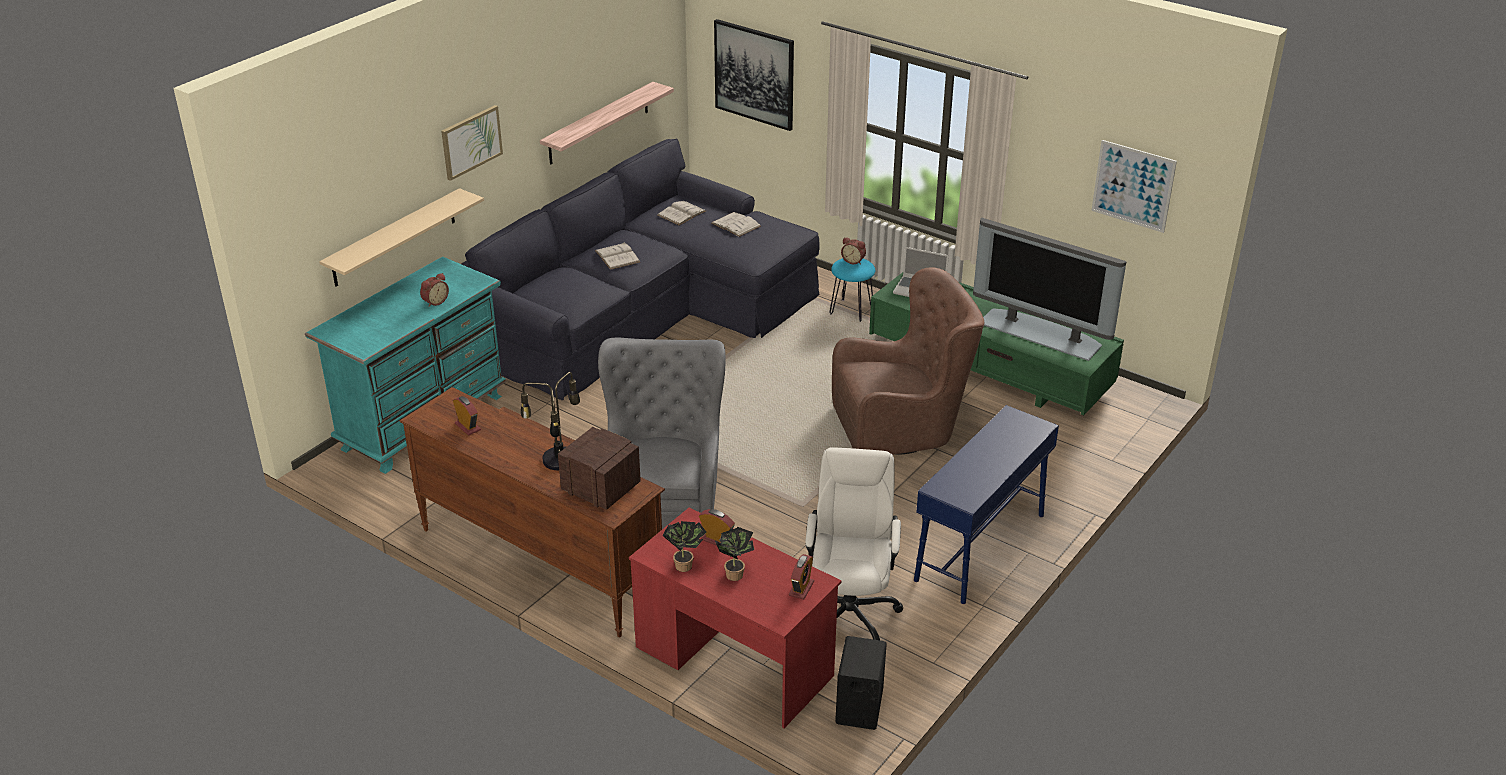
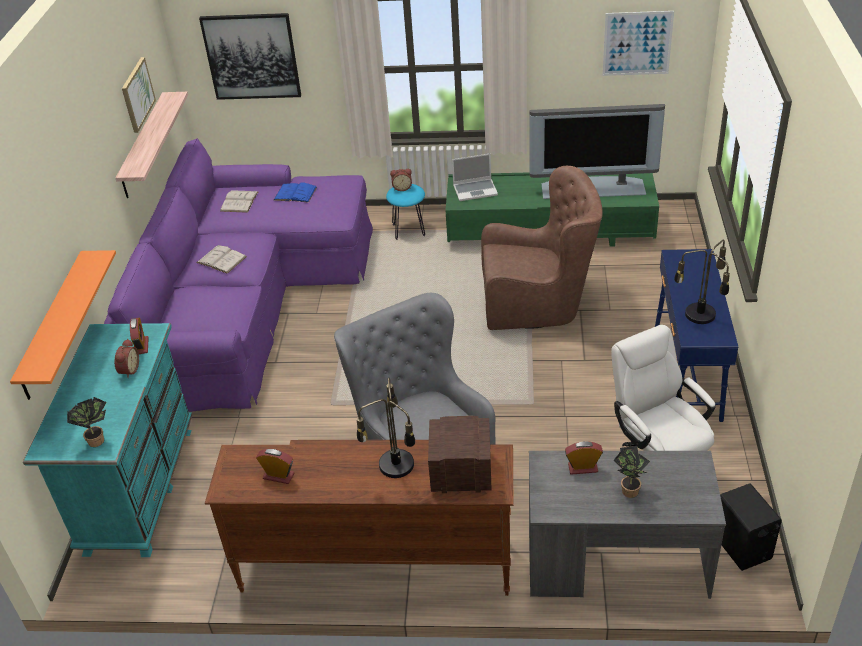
camera: 30 degrees left, 5 degrees up
(394, 238) = (53, 325): beige shelf -> orange shelf
(471, 142) = (75, 200): picture -> picture (137, 94)
(647, 312) = (248, 299): black sofa -> purple sofa
(685, 565) = (583, 504): potted plant -> potted plant (97, 439)
(734, 661) = (616, 563): red desk -> grey desk
(736, 224) = (295, 193): white book -> blue book
(801, 588) = (691, 474): alarm clock -> alarm clock (141, 346)
(904, 427) = (539, 304): brown armchair -> brown armchair turned 45 degrees clockwise
(970, 474) = (700, 315): none -> table lamp

